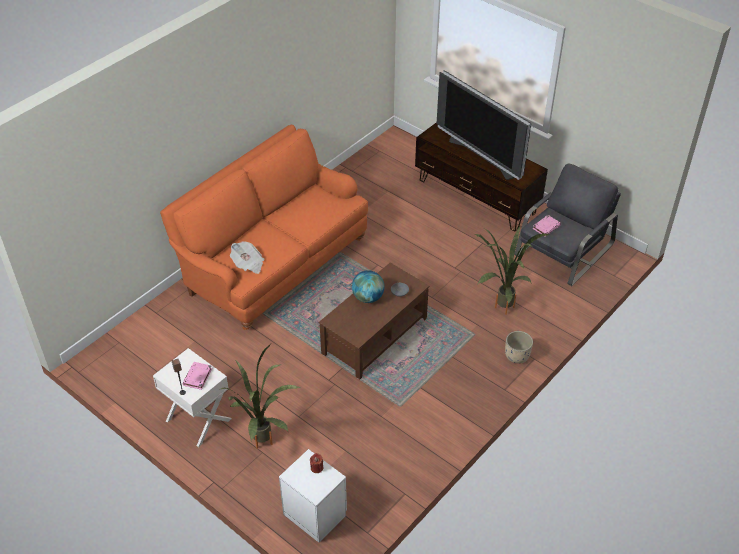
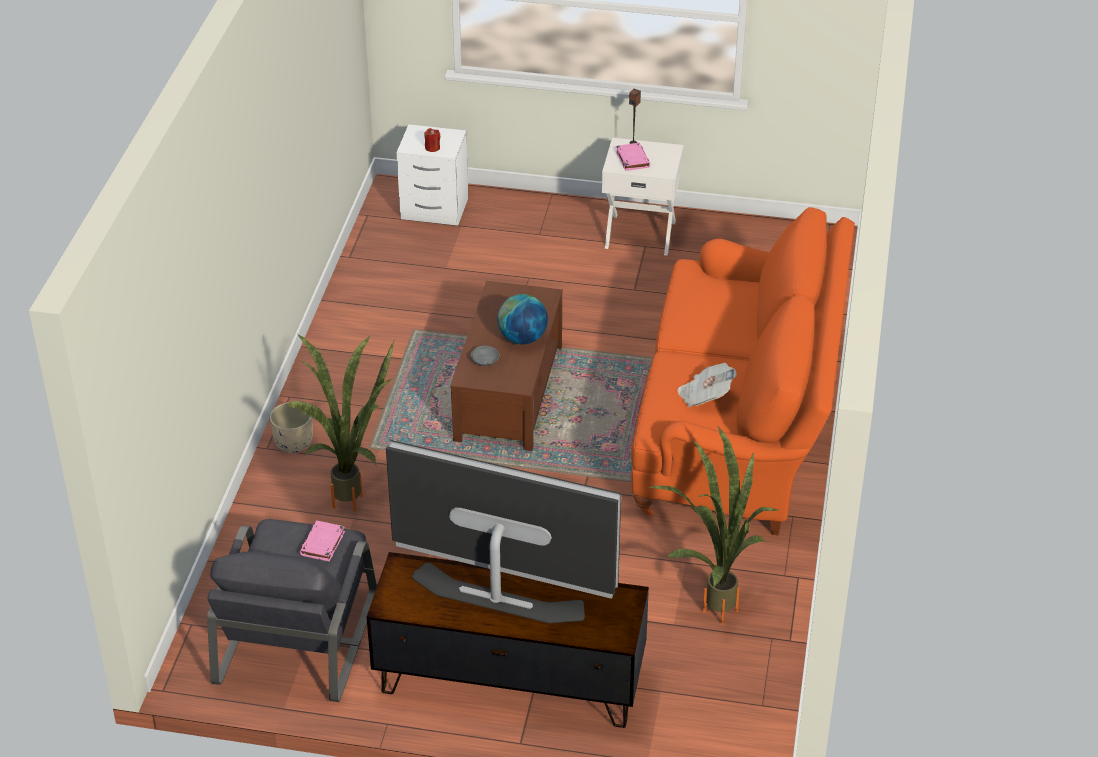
camera: 150 degrees right, 5 degrees down
(248, 264) = (708, 287): newspaper -> newspaper (705, 396)
(262, 446) = (545, 239): potted plant -> potted plant (714, 604)

